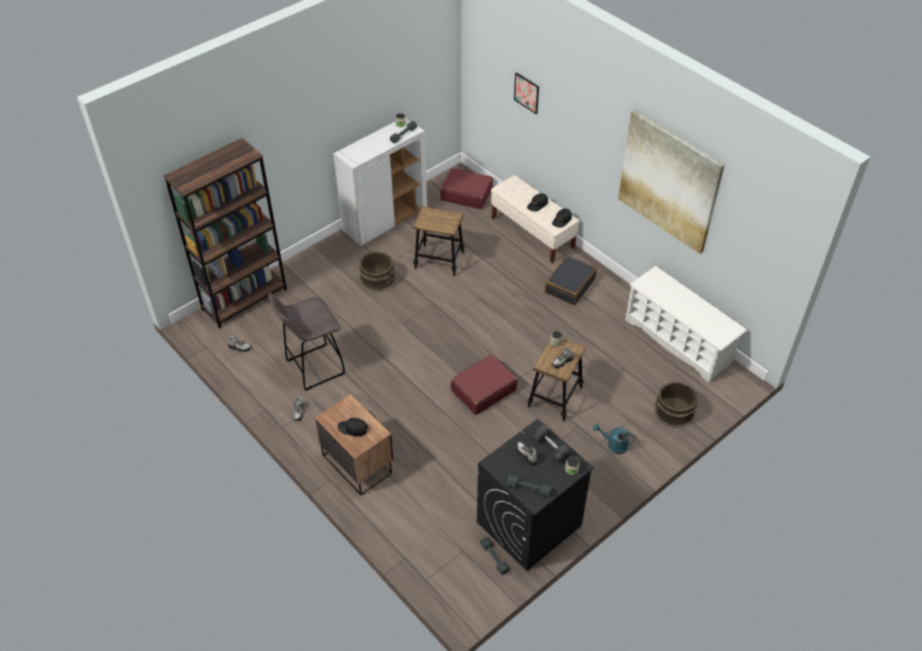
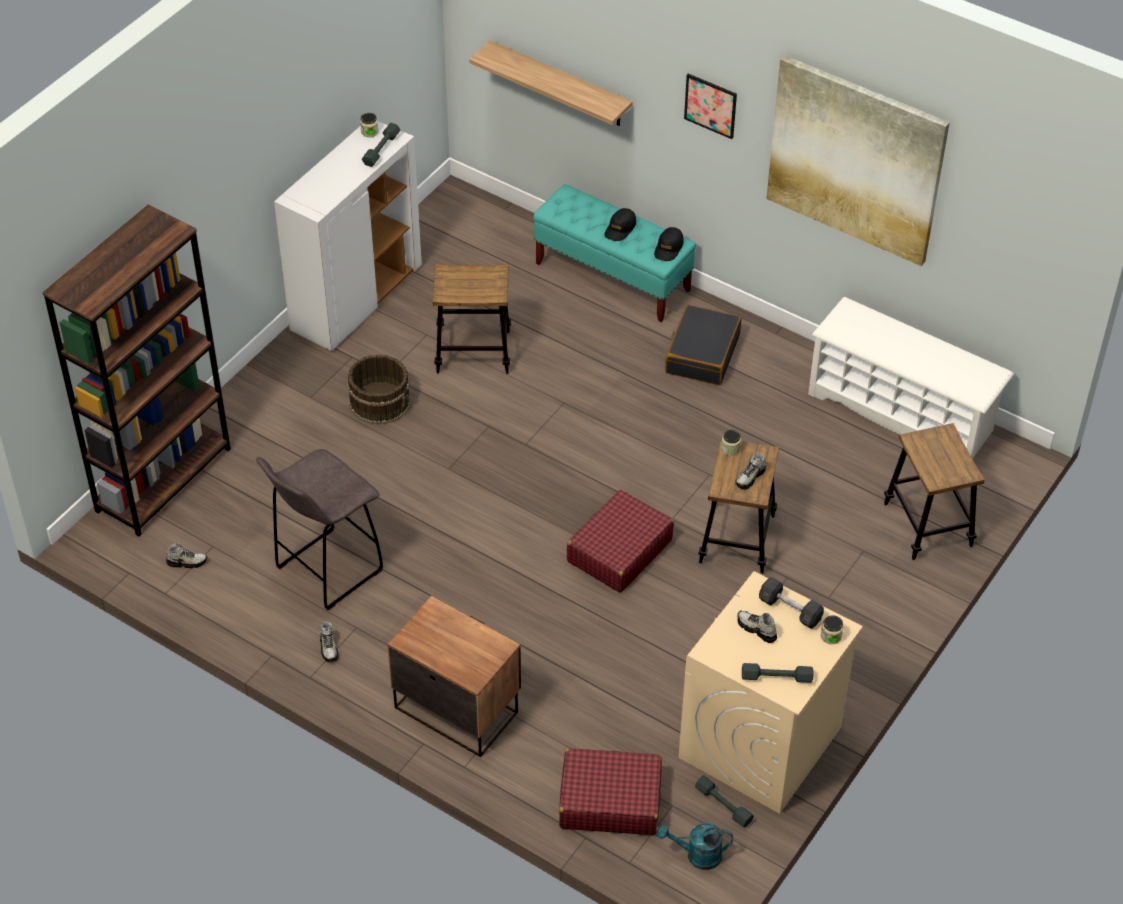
camera: 15 degrees left, 0 degrees up
(353, 429) = (457, 649): black cap -> none
(466, 194) = (479, 230): red suitcase -> red suitcase (609, 801)
(516, 115) = (560, 84): none -> shelf
(526, 93) = (579, 46): picture -> picture (710, 105)
(528, 524) = (760, 743): black washing machine -> beige washing machine
(532, 233) = (613, 277): beige bench -> turquoise bench
(613, 445) = (851, 596): turquoise watering can -> turquoise watering can (697, 855)
(674, 412) = (928, 525): brown bucket -> stool

